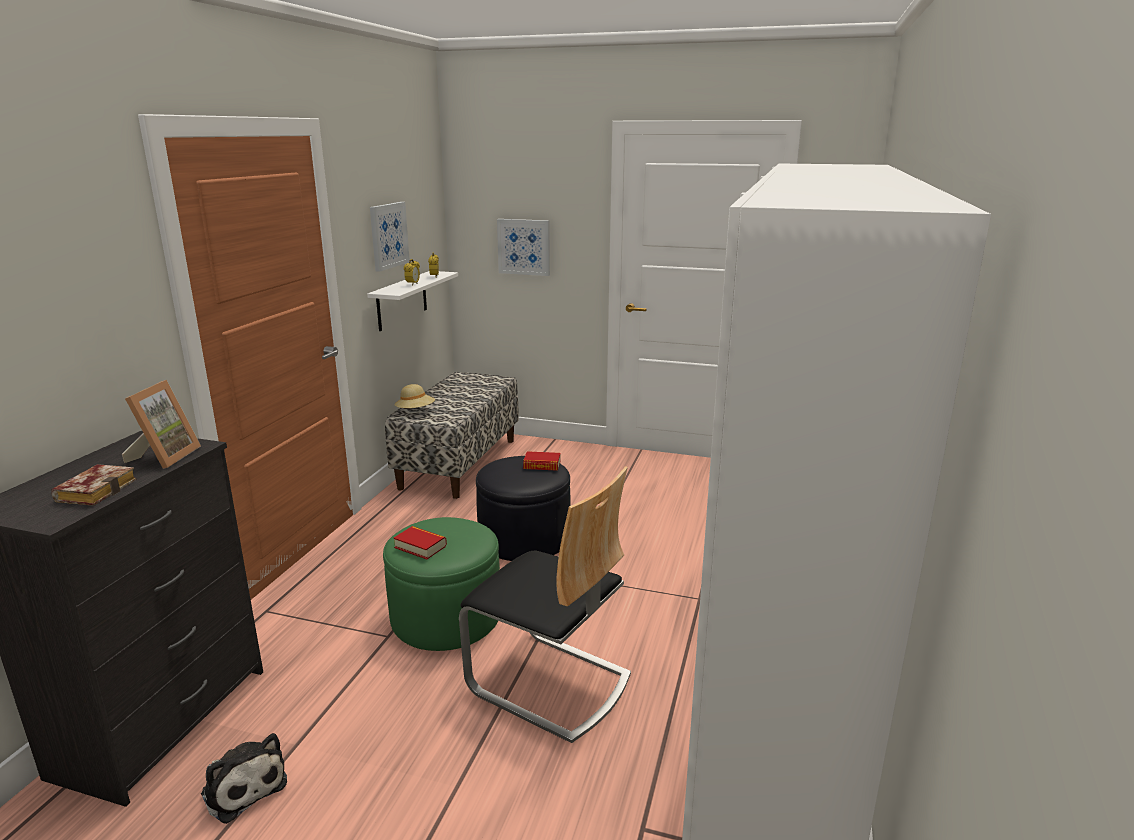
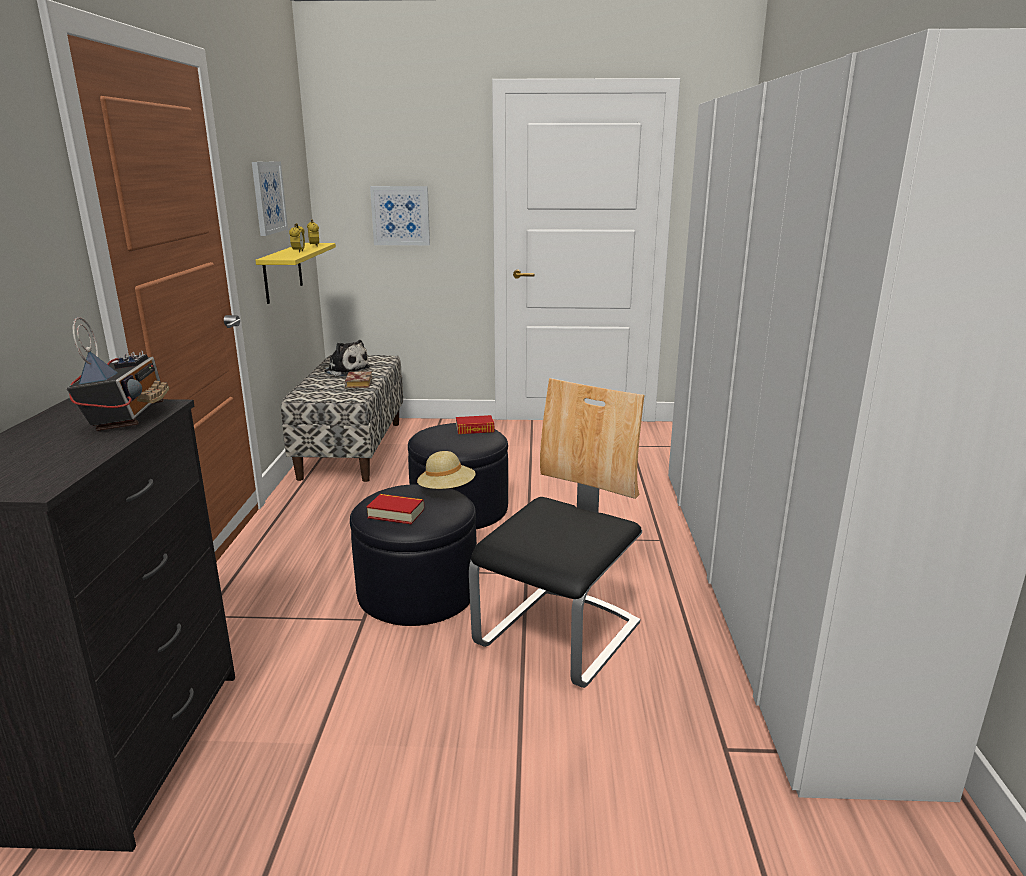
camera: 15 degrees left, 0 degrees up
(97, 490) = (67, 454): book -> book (358, 383)
(164, 456) = (127, 417): picture frame -> radio
(243, 786) = (274, 798): plush toy -> plush toy (345, 370)
(402, 300) = (283, 272): white shelf -> yellow shelf
(415, 411) = (311, 392): beige hat -> beige hat (447, 490)
(445, 617) = (417, 592): green ottoman -> black ottoman
(549, 683) = (560, 635): chair -> chair turned 75 degrees counterclockwise

